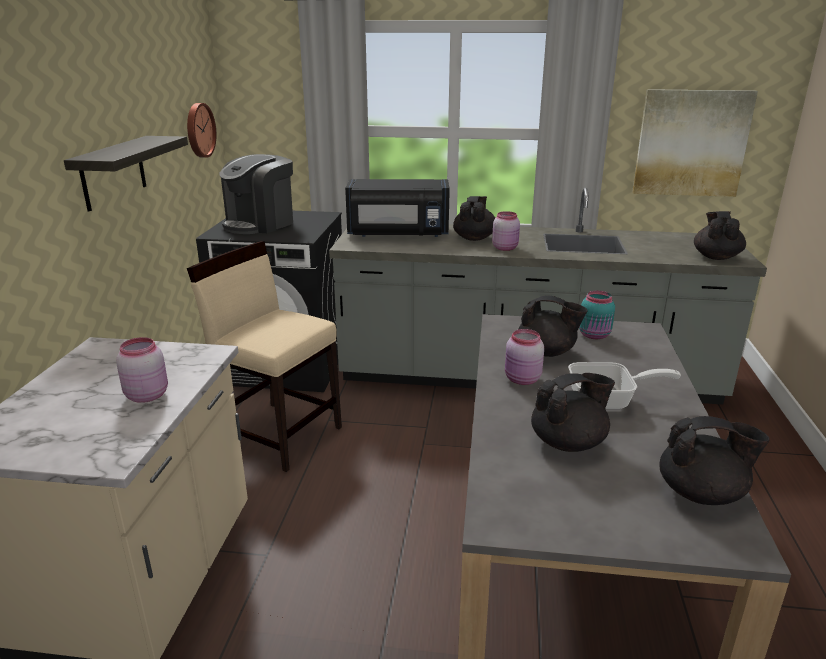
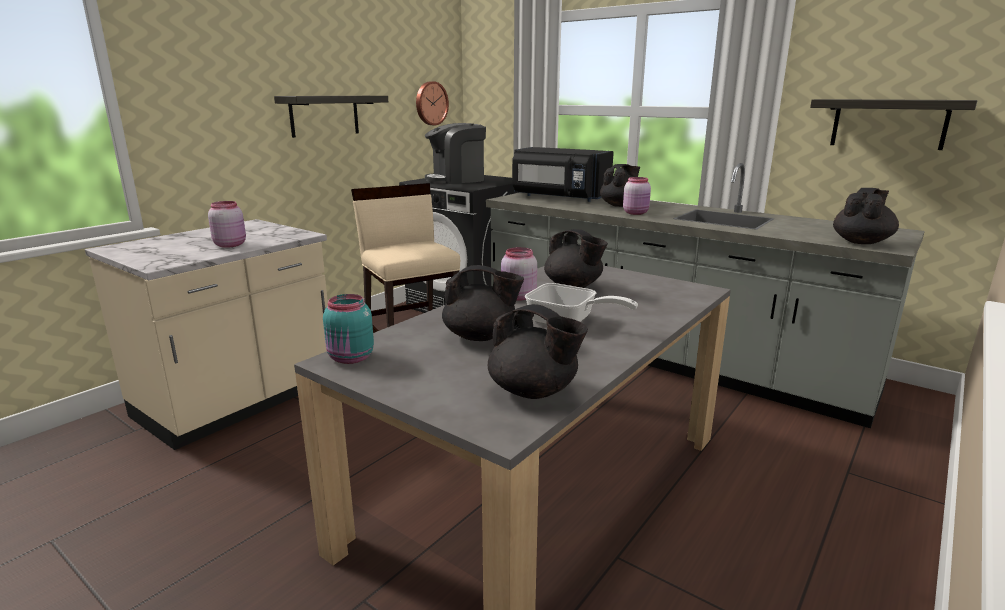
camera: 30 degrees right, 5 degrees down
(595, 335) = (642, 285): turquoise jar -> turquoise jar (351, 358)
(691, 143) = (888, 123): picture -> shelf

